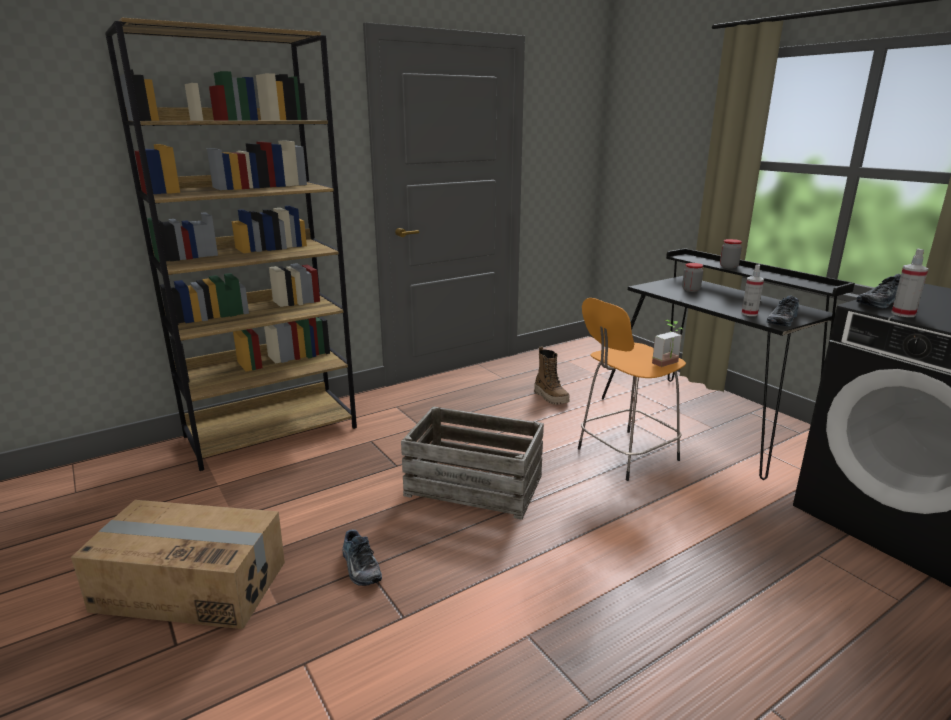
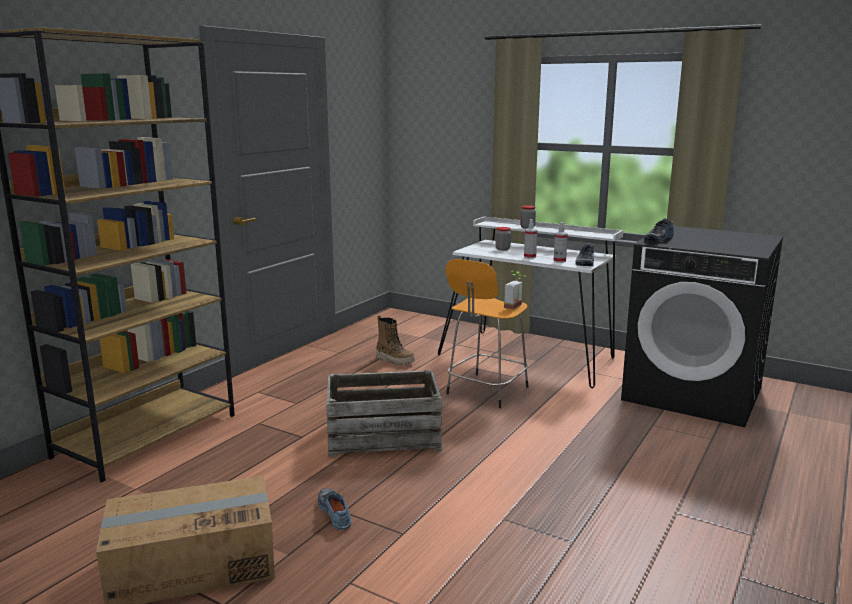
camera: 25 degrees left, 5 degrees down
(359, 567) = (336, 513): shoe -> shoe turned 150 degrees counterclockwise
(708, 420) = (530, 356): black desk -> white desk
(903, 314) = (675, 244): spray bottle -> spray bottle (530, 257)

